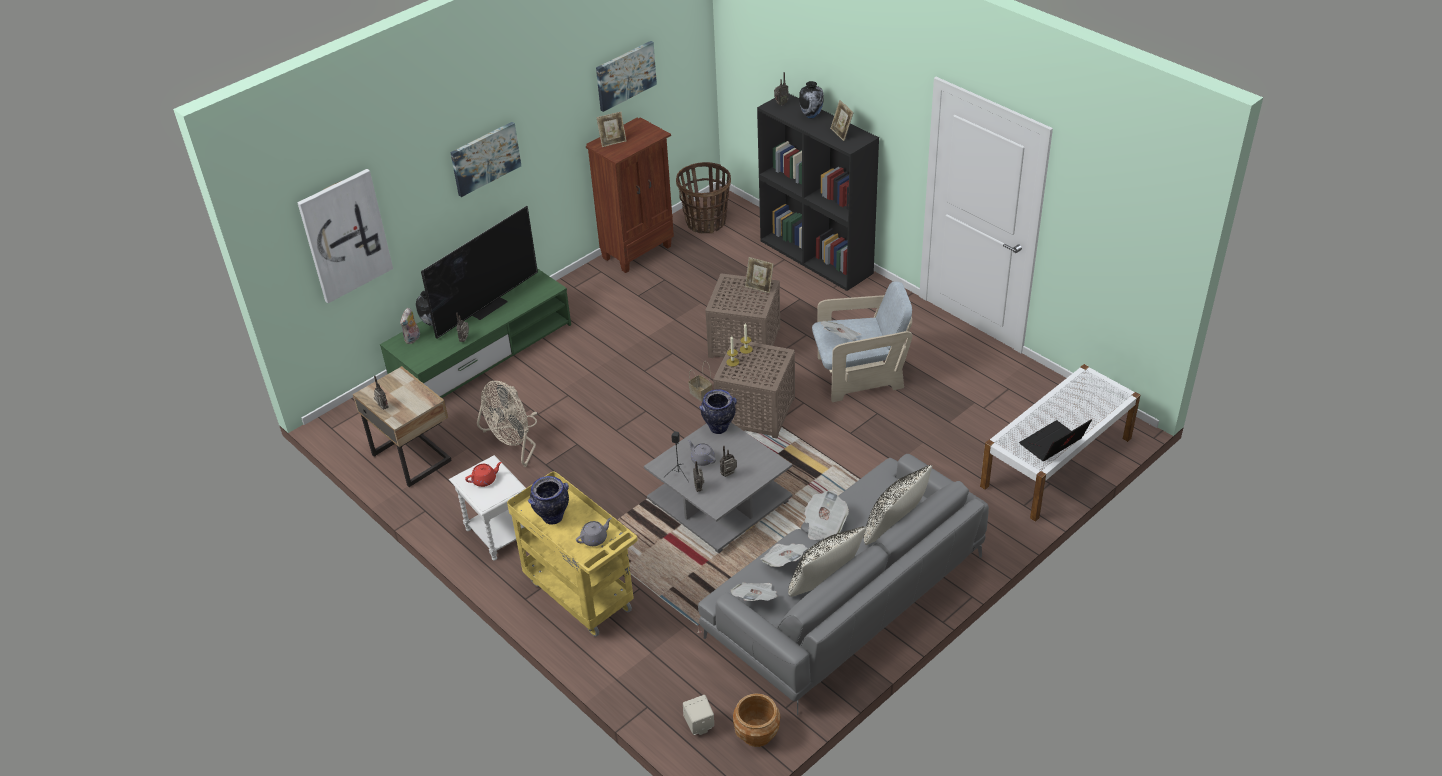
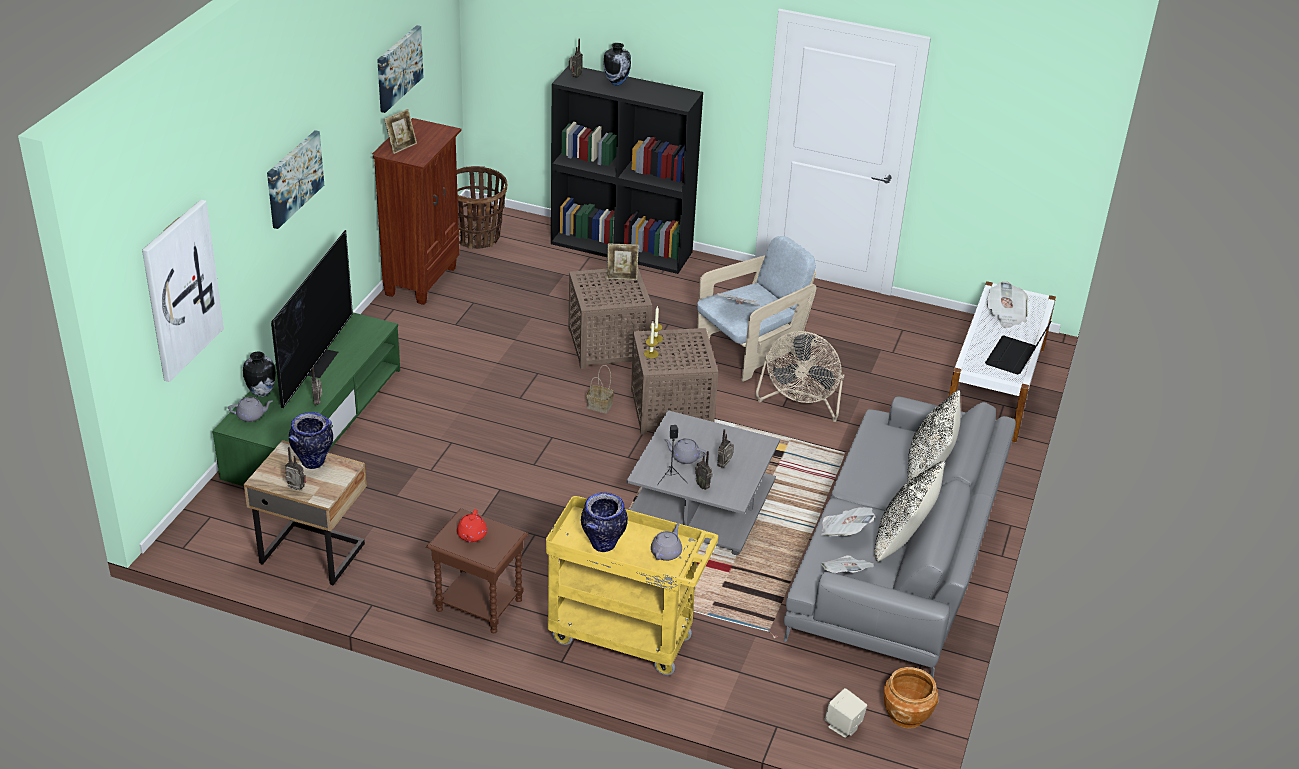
camera: 30 degrees left, 5 degrees down
(413, 339) = (251, 416): plush toy -> grey teapot
(485, 480) = (471, 535): red teapot -> red teapot turned 150 degrees clockwise
(497, 534) = (478, 605): white side table -> brown side table
(514, 440) = (423, 503): beige fan -> beige fan (798, 401)
(719, 428) = (678, 423): vase -> vase (313, 462)
(824, 525) = (856, 487): newspaper -> newspaper (1006, 315)
(841, 133) = (662, 94): picture frame -> none

